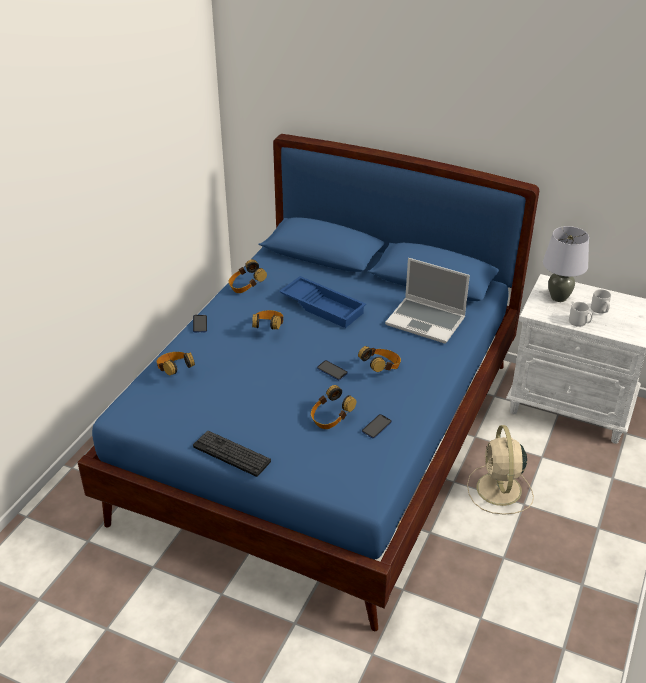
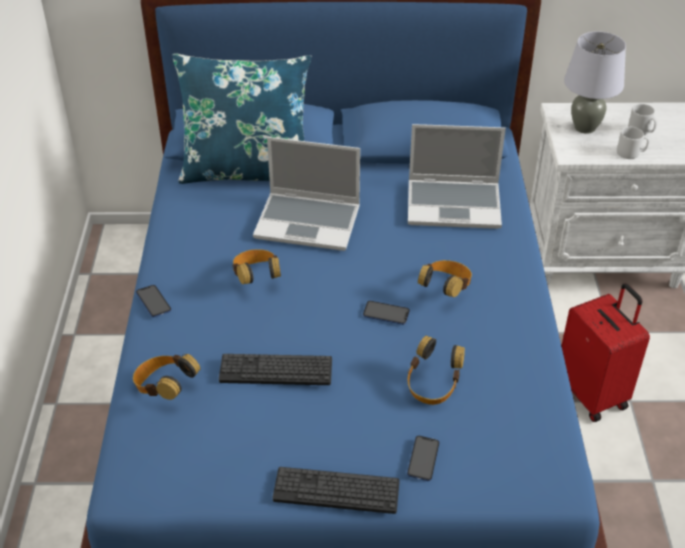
camera: 25 degrees left, 5 degrees up
(242, 381) = (276, 370): none -> keyboard
(246, 287) = (183, 225): headphones -> none
(307, 266) = (247, 170): none -> blue pillow
(323, 306) = (309, 222): blue tray -> laptop
(376, 427) = (499, 376): phone -> phone (423, 459)
(499, 490) = (593, 394): beige fan -> red suitcase

